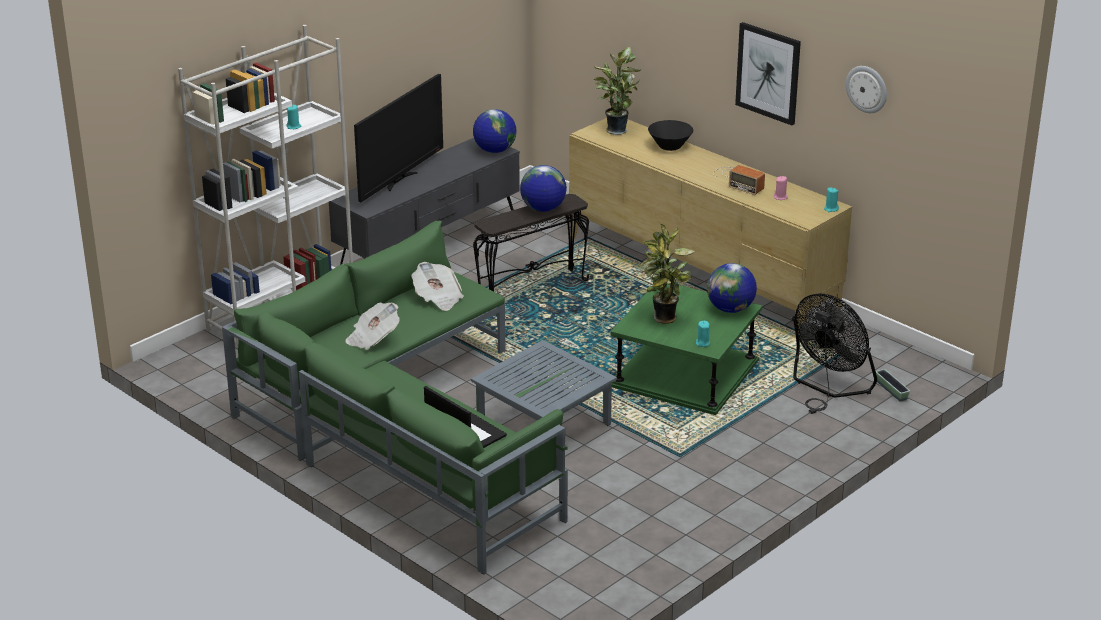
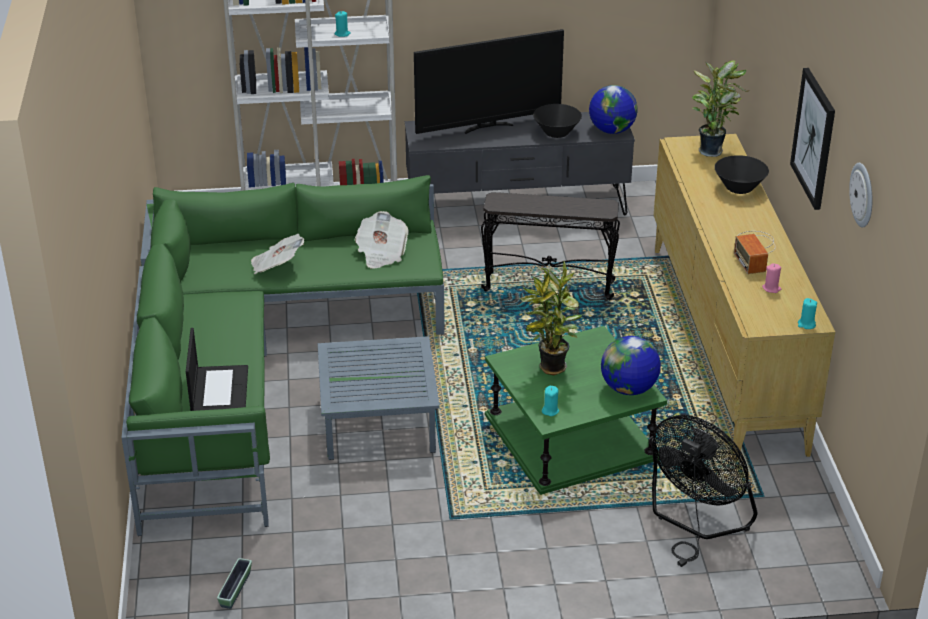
camera: 40 degrees right, 5 degrees up
(457, 166) = (556, 133): none -> black bowl
(543, 209) = (567, 205): globe -> none
(824, 385) = (691, 520): black fan -> black fan turned 45 degrees counterclockwise
(891, 390) = (755, 564): planter -> planter (235, 589)

